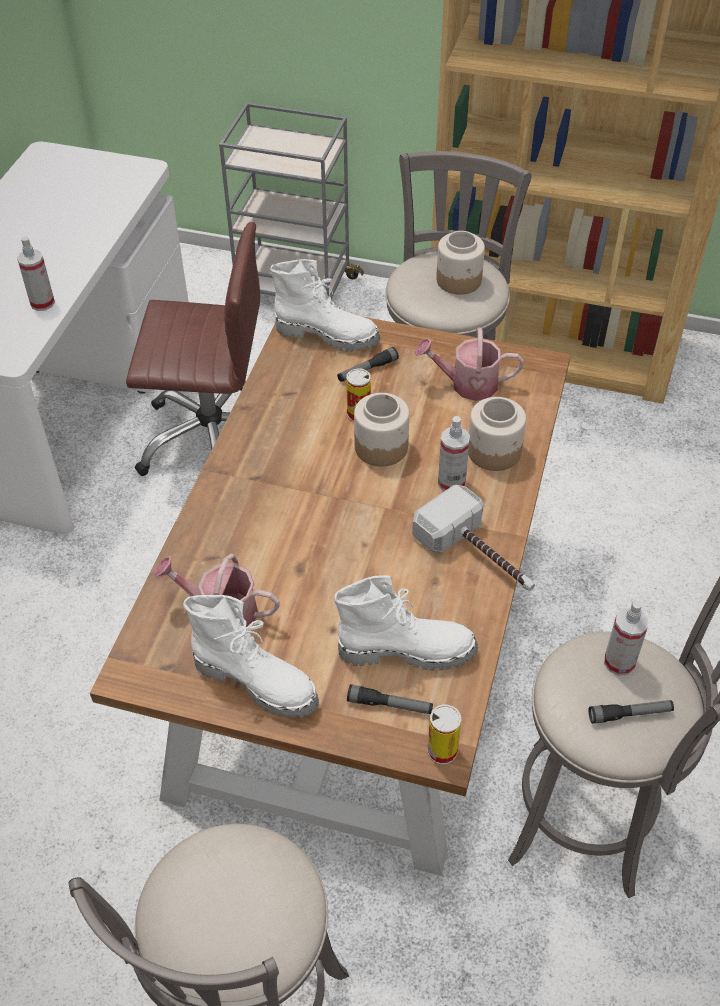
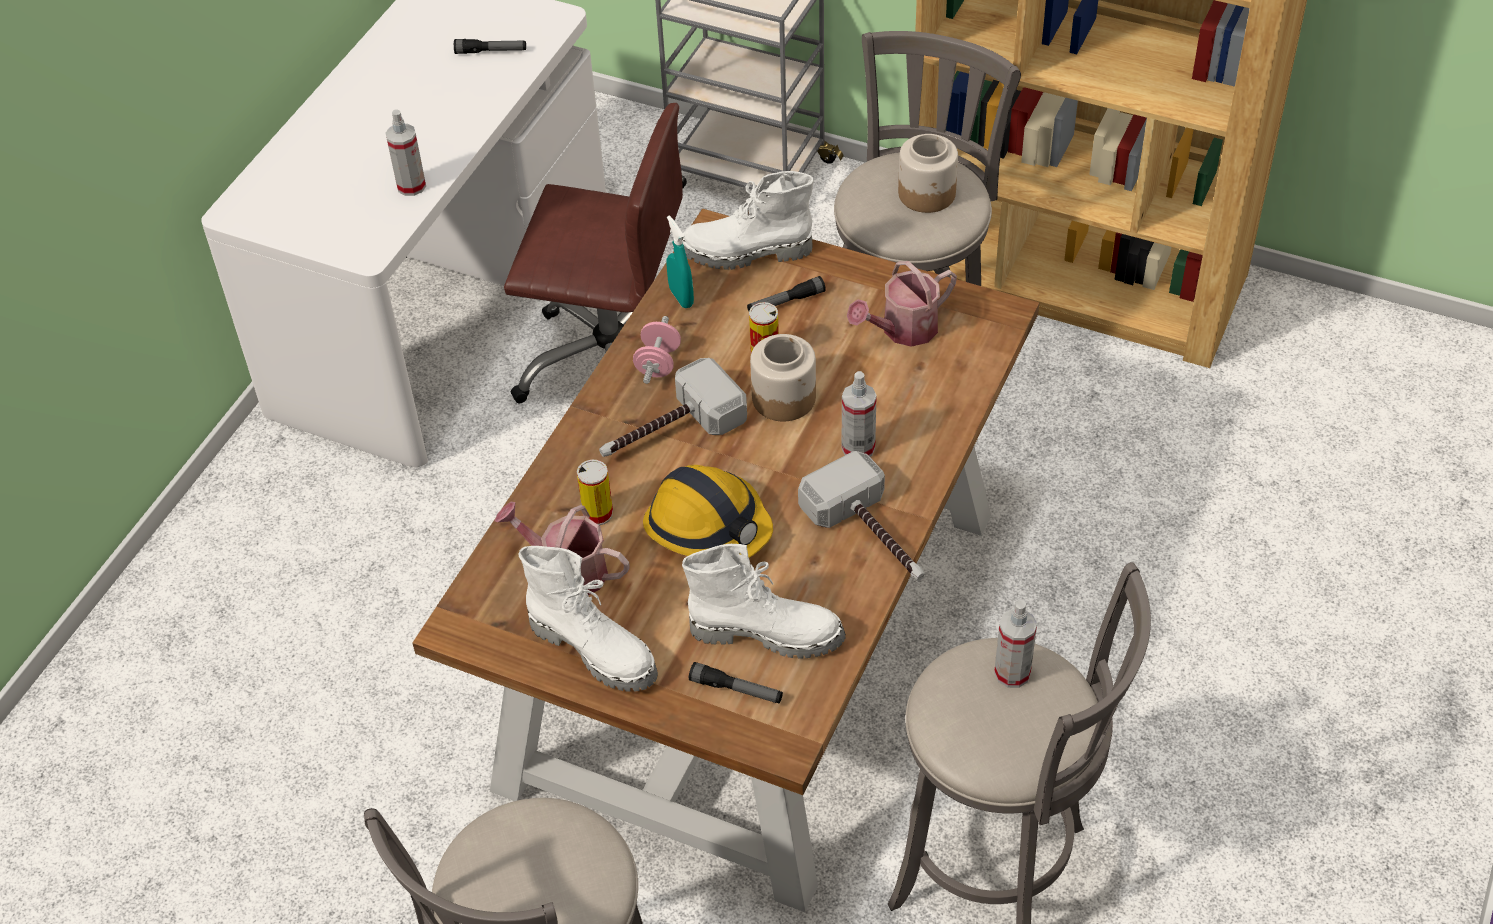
camera: 10 degrees right, 0 degrees up
(270, 428) = (658, 363): none -> pink dumbbell
(280, 373) = (681, 297): none -> turquoise spray bottle
(289, 483) = (668, 431): none -> hammer
(328, 334) = (746, 253): white boot -> white boot turned 150 degrees clockwise
(338, 561) = (708, 527): none -> hard hat
(442, 751) = (784, 744): can -> can (598, 513)
(467, 384) = (903, 330): watering can -> watering can turned 45 degrees counterclockwise
(494, 451) = (918, 415): jar -> none
(630, 714) = (1010, 731): flashlight -> flashlight (491, 51)

